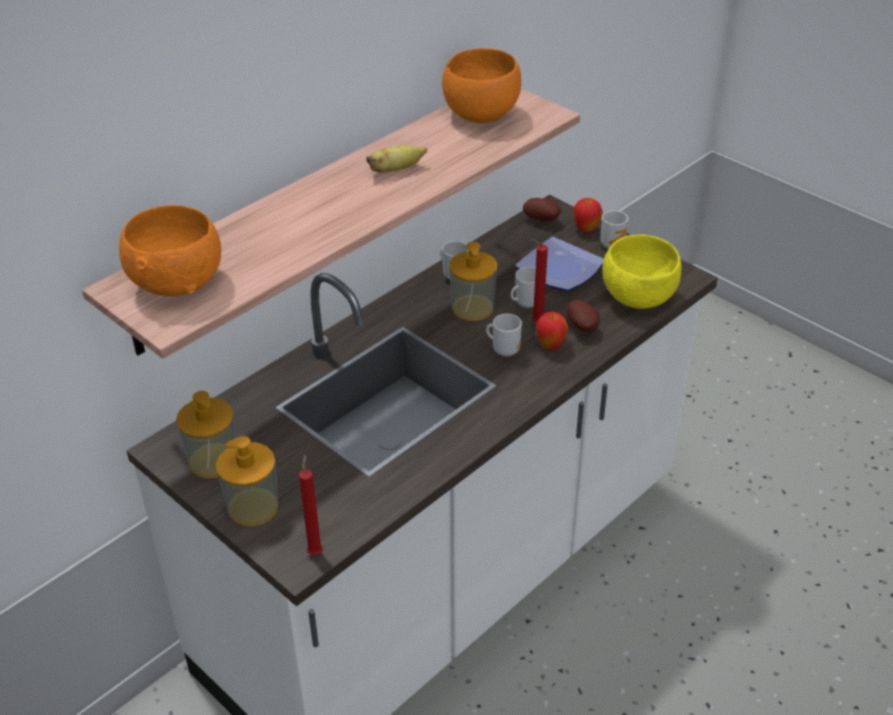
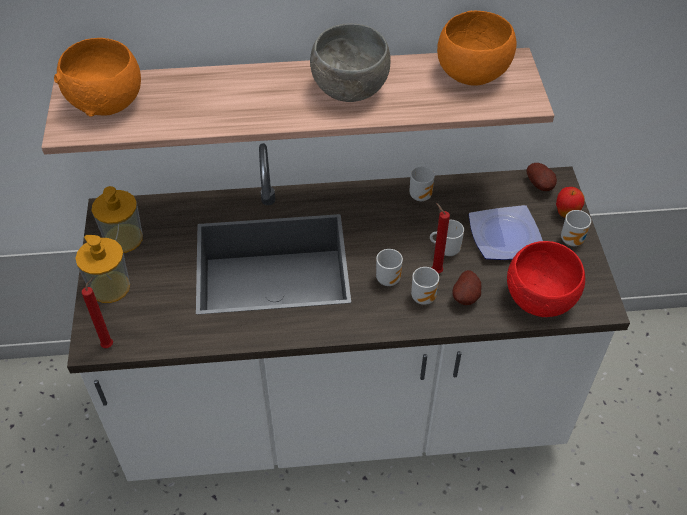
camera: 40 degrees right, 10 degrees up
(396, 170) = (348, 90): banana -> grey bowl
(472, 308) = (404, 229): soap dispenser -> none
(551, 346) = (425, 297): apple -> mug
(637, 298) = (538, 299): yellow bowl -> red bowl

